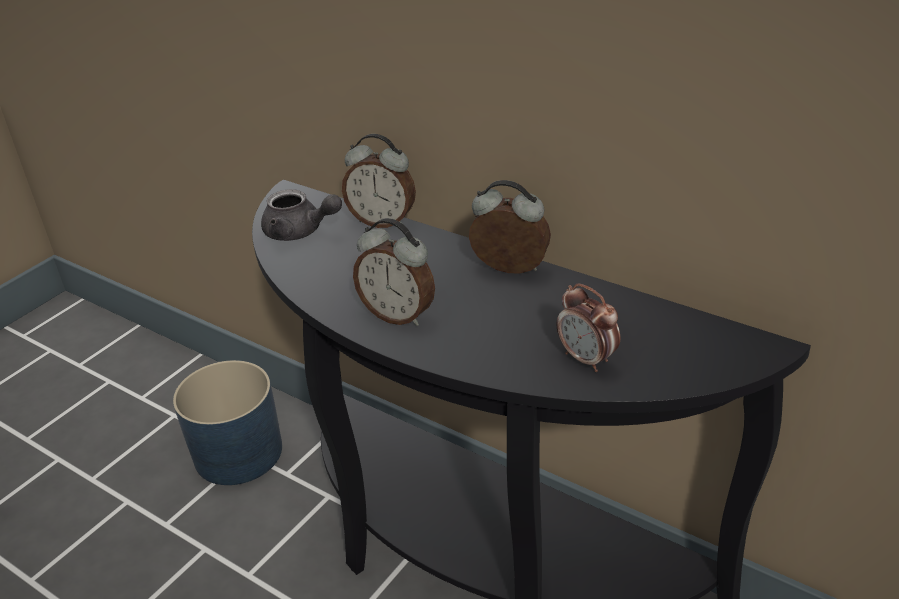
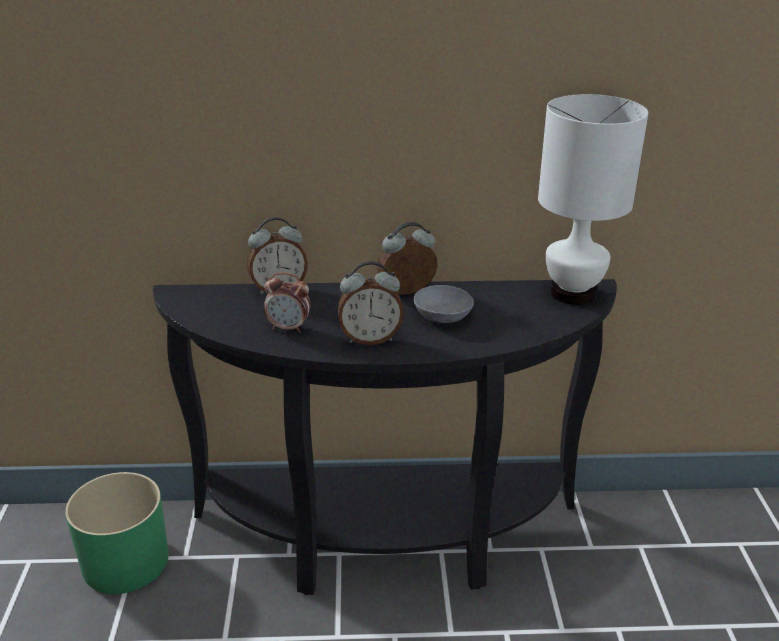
camera: 40 degrees left, 5 degrees down
(239, 453) = (126, 561): blue planter -> green planter
(300, 232) = (222, 313): grey teapot -> none
(515, 316) = (444, 315): none -> grey bowl
(587, 359) = (516, 323): alarm clock -> alarm clock (288, 328)
(718, 344) = (572, 293): none -> white table lamp

